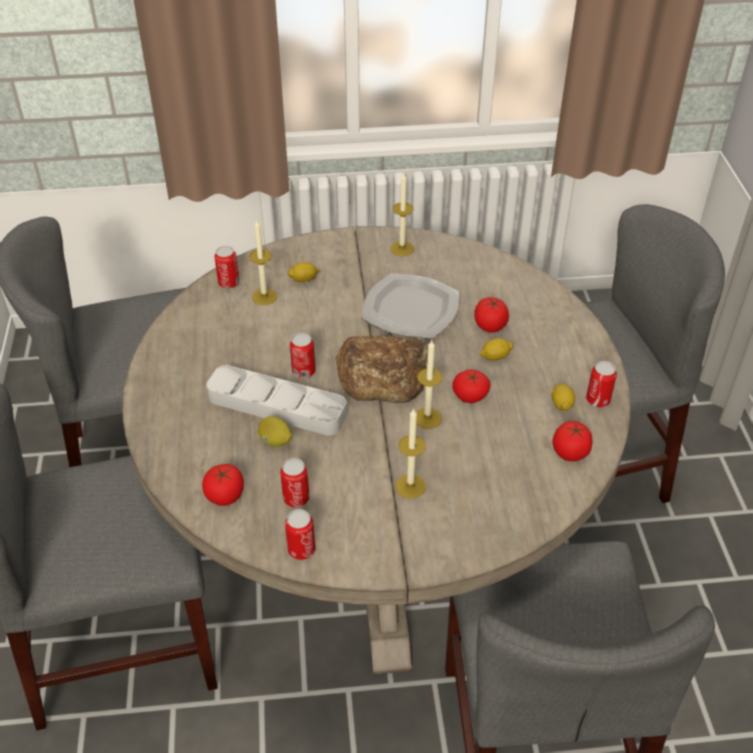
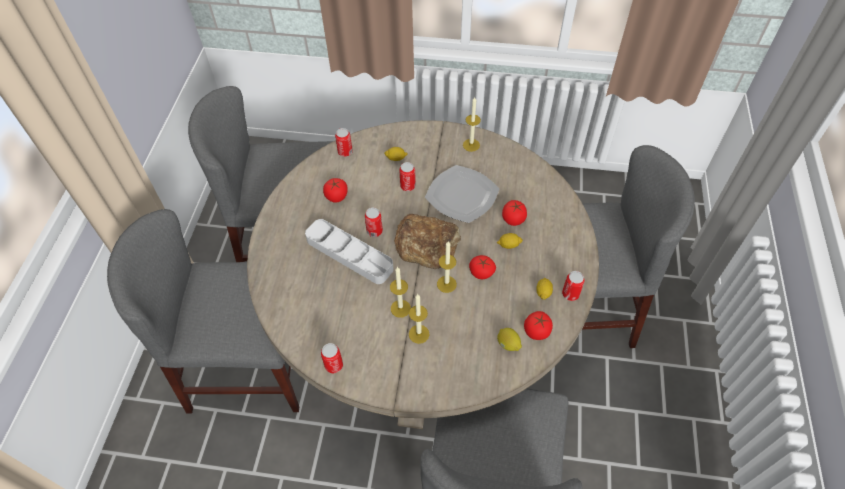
camera: 15 degrees right, 10 degrees up
(225, 495) = (297, 315): tomato -> tomato (336, 196)
(264, 297) = (365, 167): candle -> candle (400, 308)
(275, 441) = (340, 281): lemon -> lemon (508, 344)
(296, 498) = (341, 326): can -> can (408, 186)

